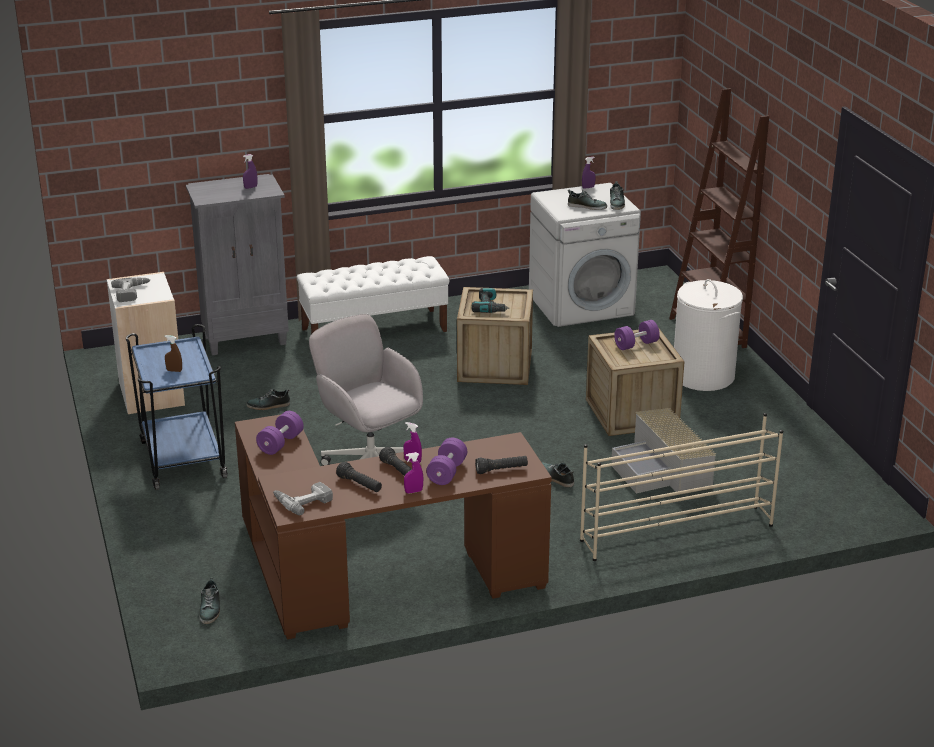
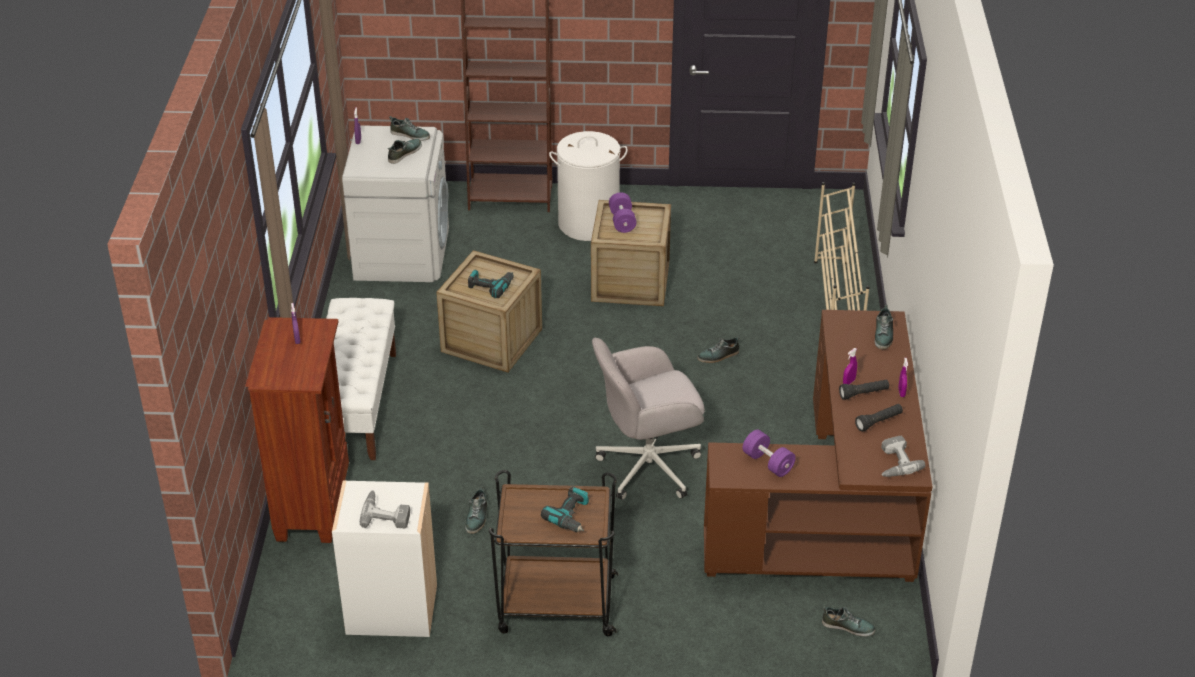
camera: 70 degrees left, 10 degrees up
(174, 370) = (571, 516): brown spray bottle -> power drill
(183, 458) = (555, 604): blue cart -> brown cart
(245, 341) = (313, 509): grey cabinet -> brown cabinet
(447, 472) = (876, 366): purple dumbbell -> none
(501, 470) = (883, 335): black flashlight -> shoe
(662, 470) = (735, 292): grey storage box -> none

